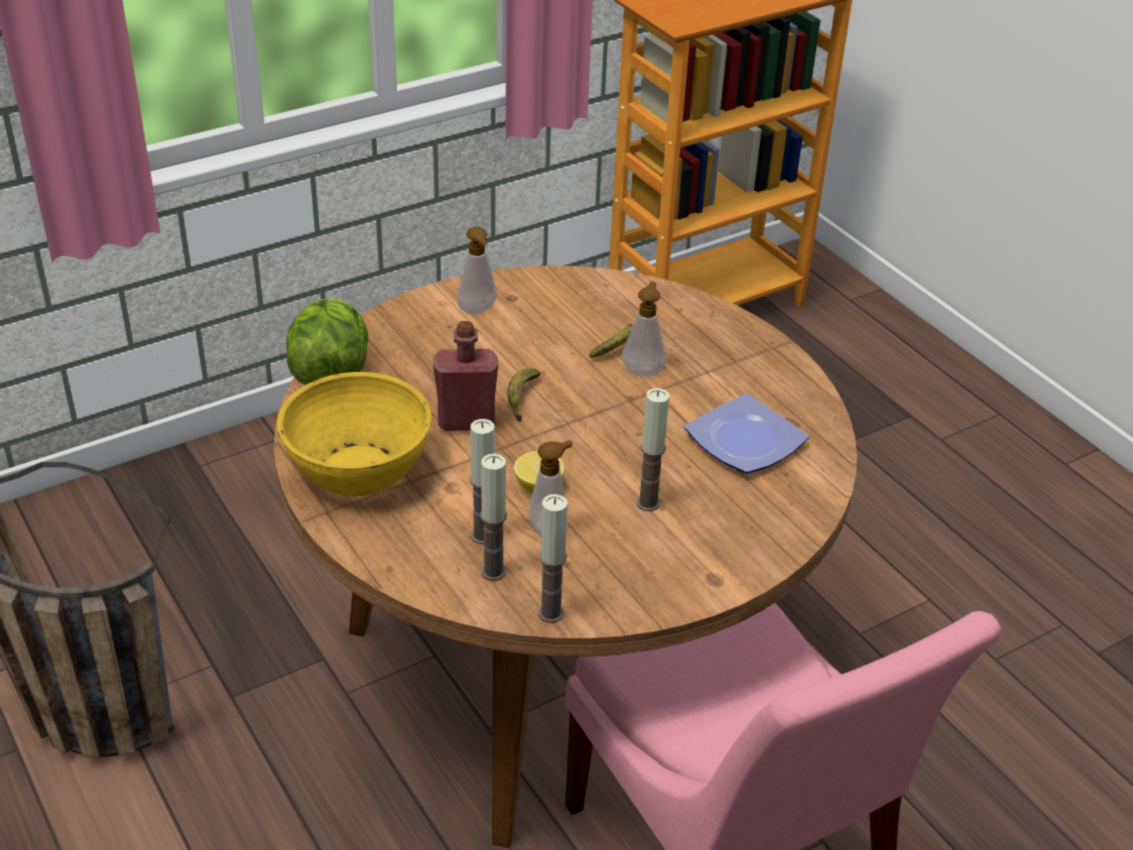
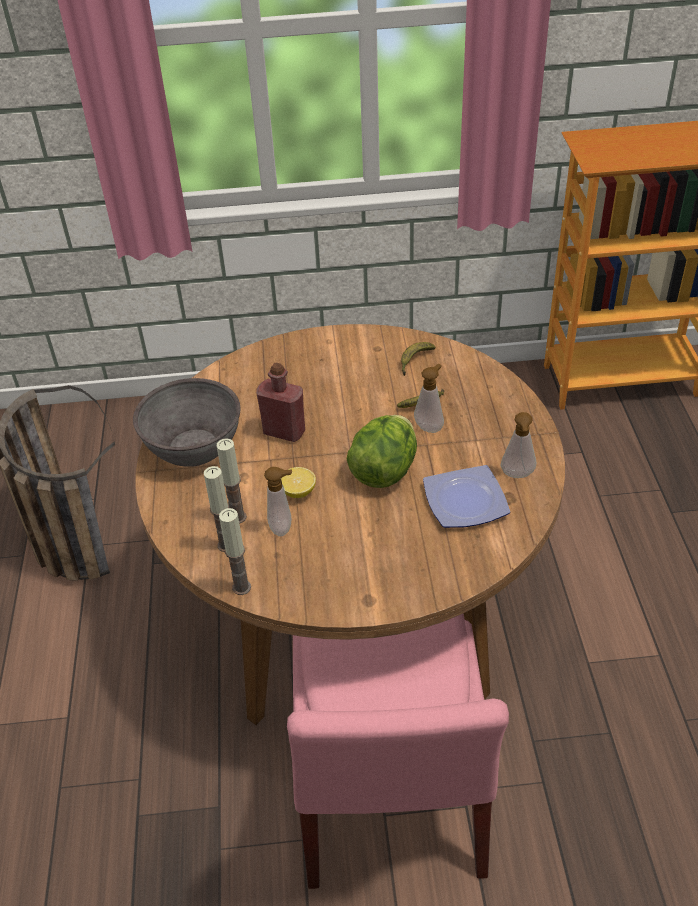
camera: 30 degrees right, 5 degrees up
(330, 373) = (223, 373): lettuce -> lettuce (384, 471)
(359, 470) = (194, 447): yellow bowl -> grey bowl
(478, 311) = (347, 353): soap dispenser -> soap dispenser (517, 475)
(521, 398) = (331, 425): banana -> banana (414, 361)
(648, 503) = (362, 528): candle -> none

